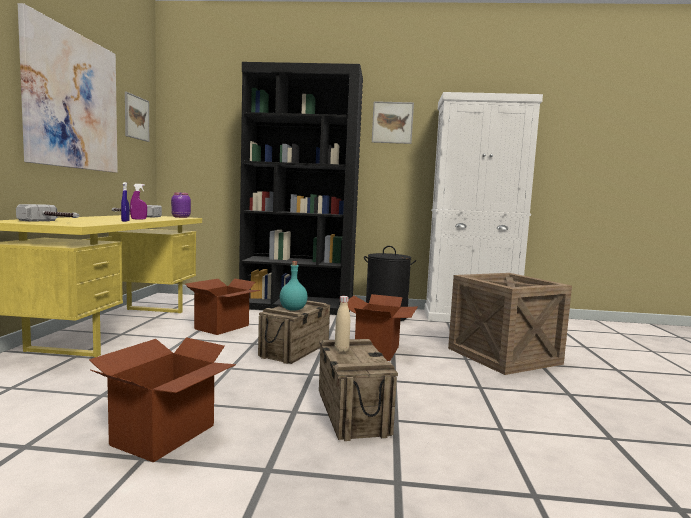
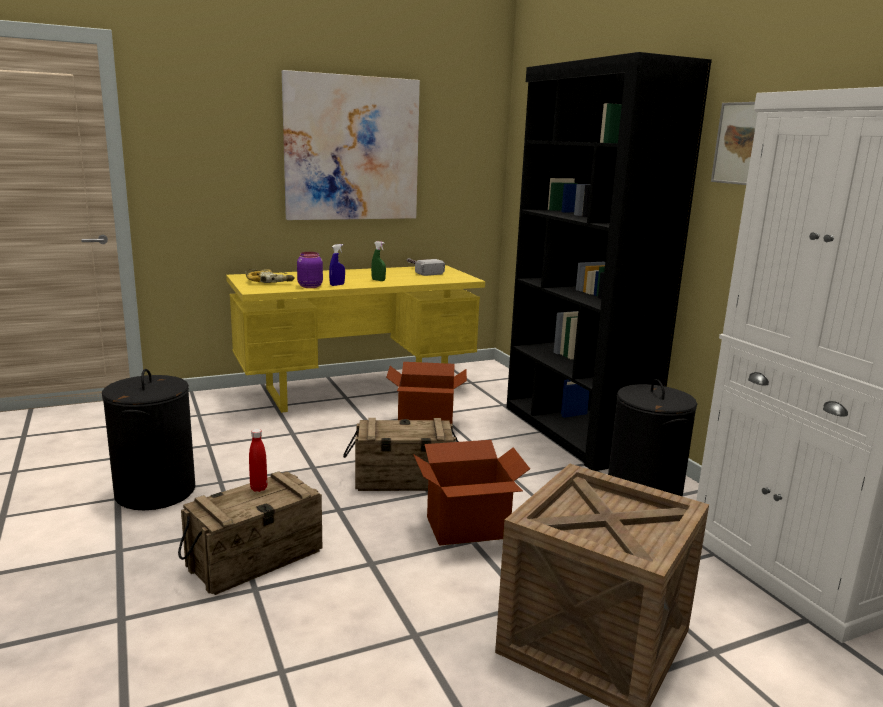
camera: 60 degrees right, 10 degrees up
(53, 222) = (269, 281): hammer -> power drill
(136, 117) = (463, 147): picture -> none
(138, 219) = (378, 280): purple spray bottle -> green spray bottle
(165, 435) = (155, 492): cardboard box -> black laundry basket
(180, 217) = (460, 277): purple jar -> purple jar (309, 286)
(293, 309) = (393, 429): turquoise bottle -> none
(341, 350) = (258, 488): beige bottle -> red bottle

